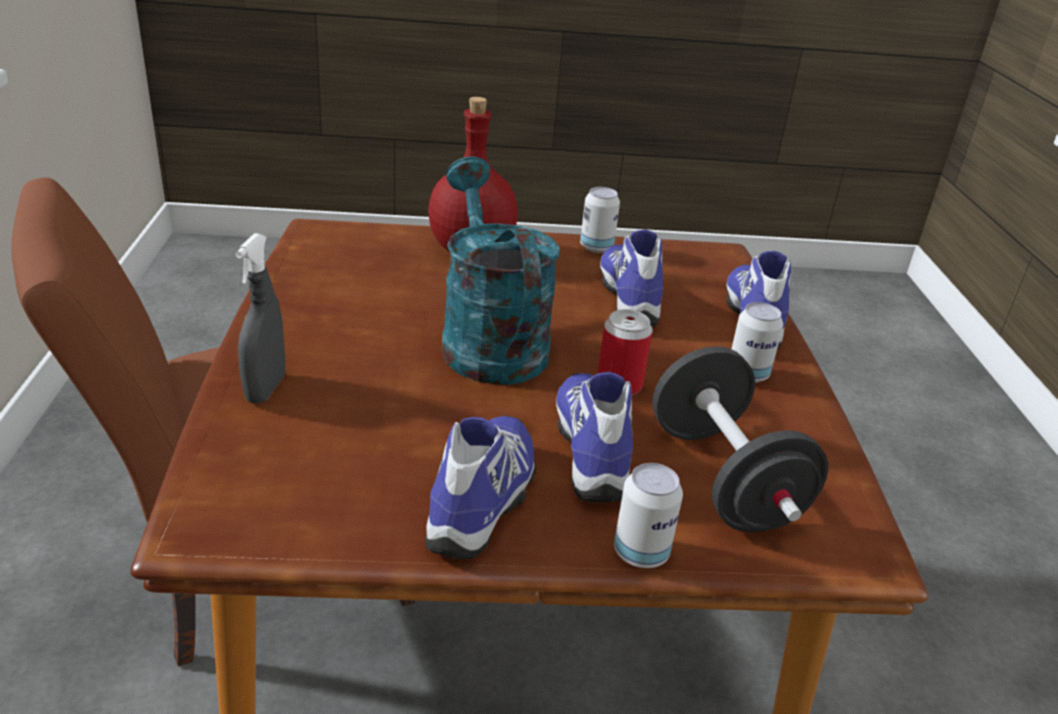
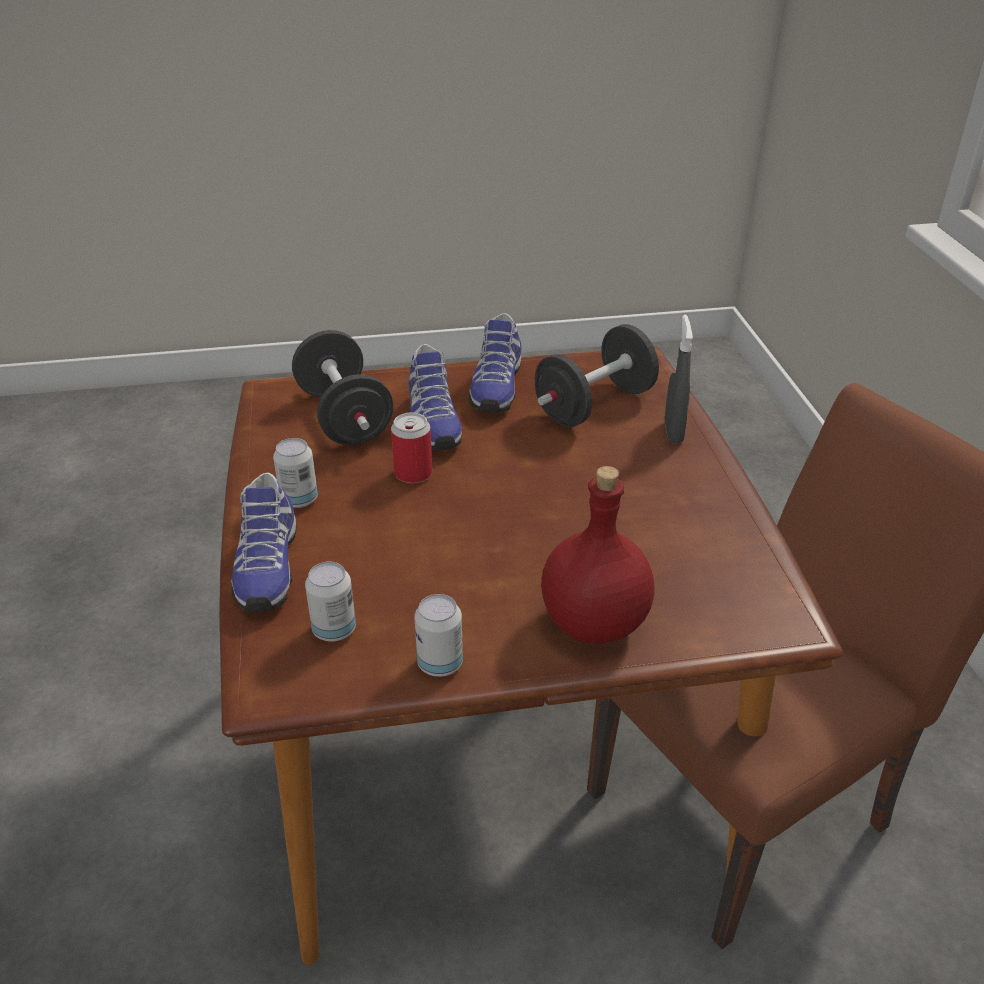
camera: 175 degrees right, 5 degrees up
(344, 445) = (594, 405): none -> black dumbbell
(488, 340) = (530, 499): turquoise watering can -> none
(631, 298) = (397, 576): shoe -> none
(640, 553) = (403, 375): can -> can (334, 630)

